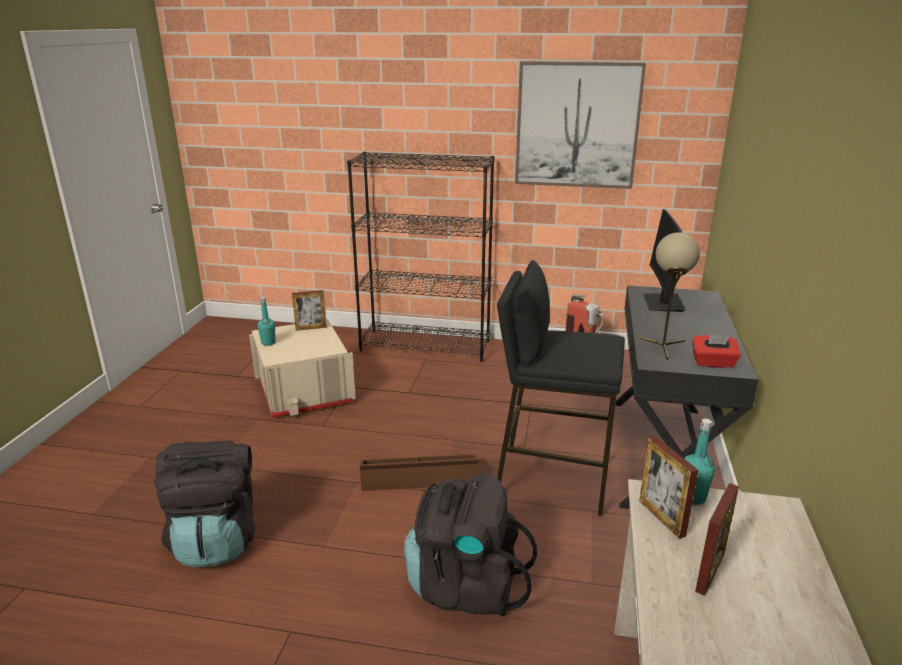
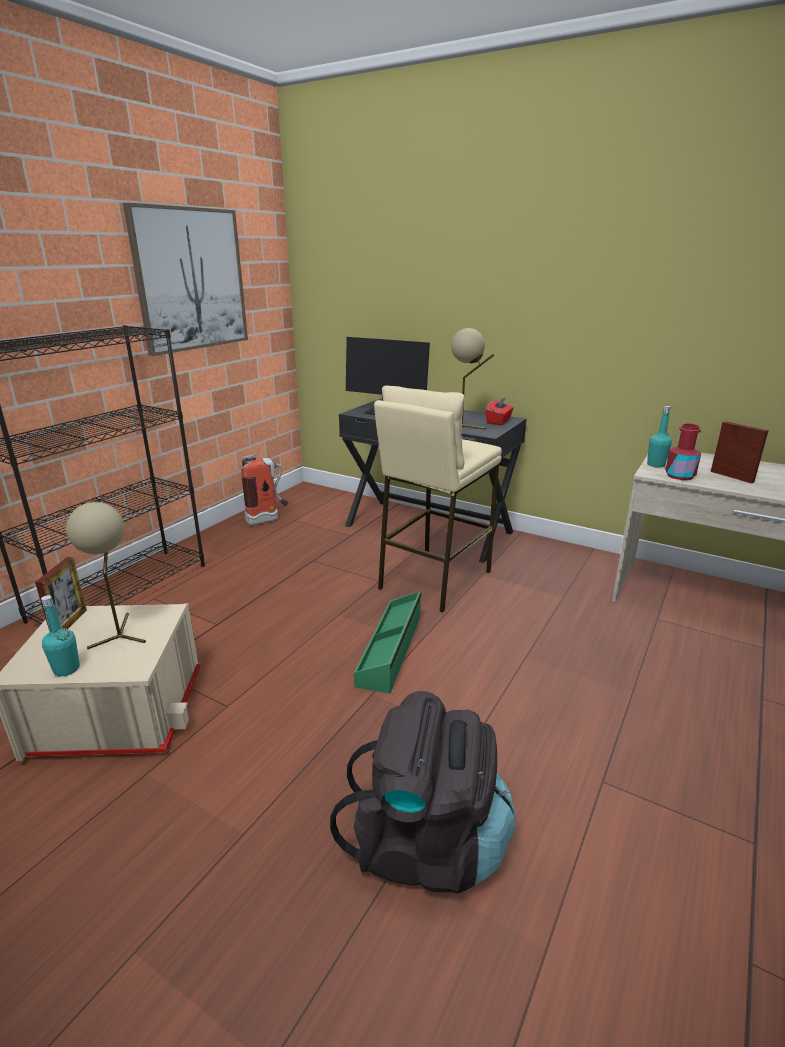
camera: 70 degrees left, 0 degrees up
(306, 344) = (120, 633): none -> beige table lamp
(419, 479) = (391, 649): brown storage box -> green storage box
(465, 586) = (556, 654): black backpack -> none
(551, 479) = (433, 580): black stool -> beige stool
(661, 518) = (679, 476): picture frame -> red bottle

